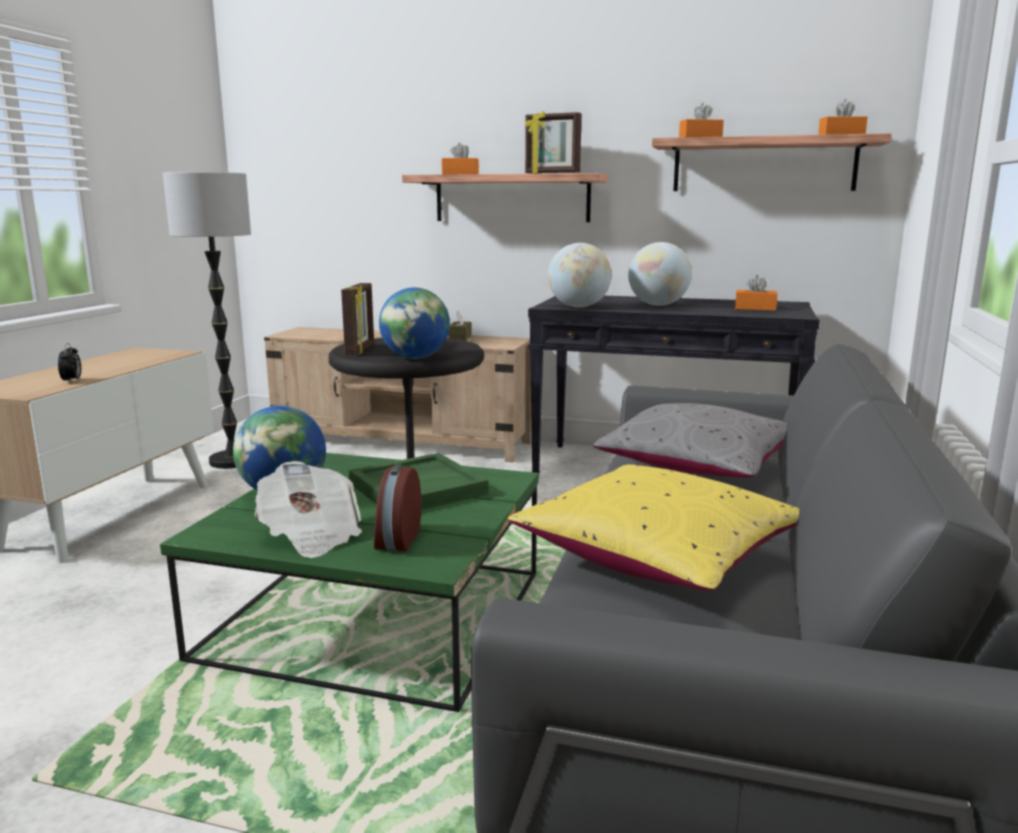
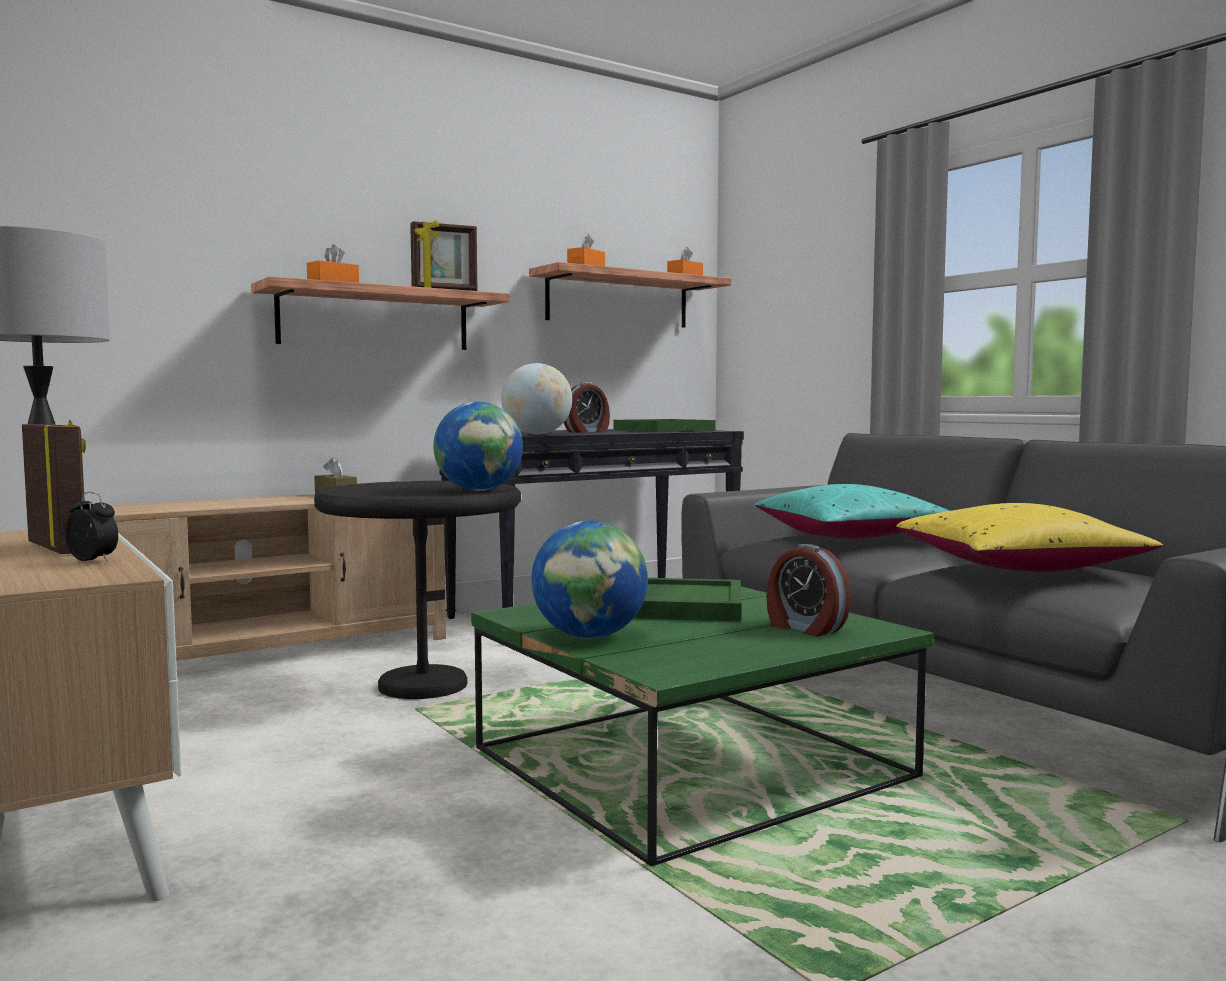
camera: 50 degrees left, 10 degrees down
(311, 535) = (743, 645): newspaper -> none
(361, 350) = (382, 493): picture frame -> picture frame (58, 548)
(658, 305) = (587, 432): globe -> alarm clock
(698, 465) = (850, 537): grey pillow -> turquoise pillow
(755, 308) = (664, 430): orange tissue box -> green tray

